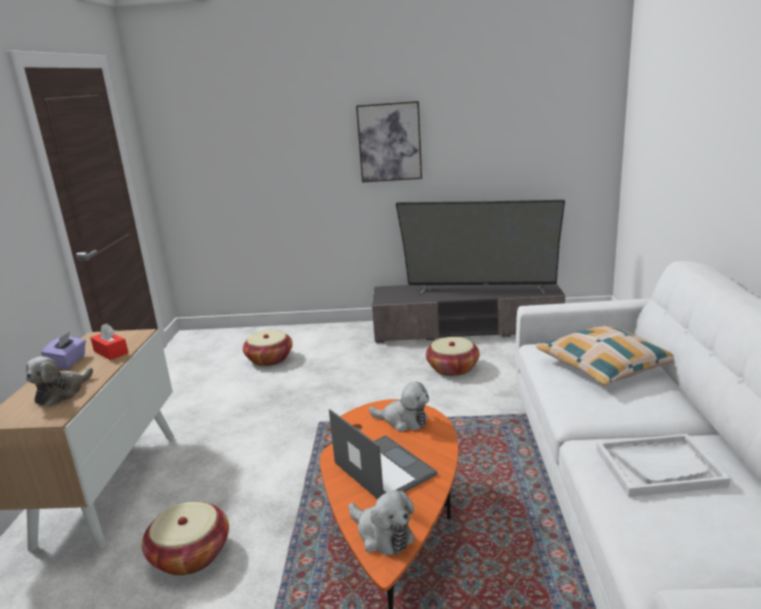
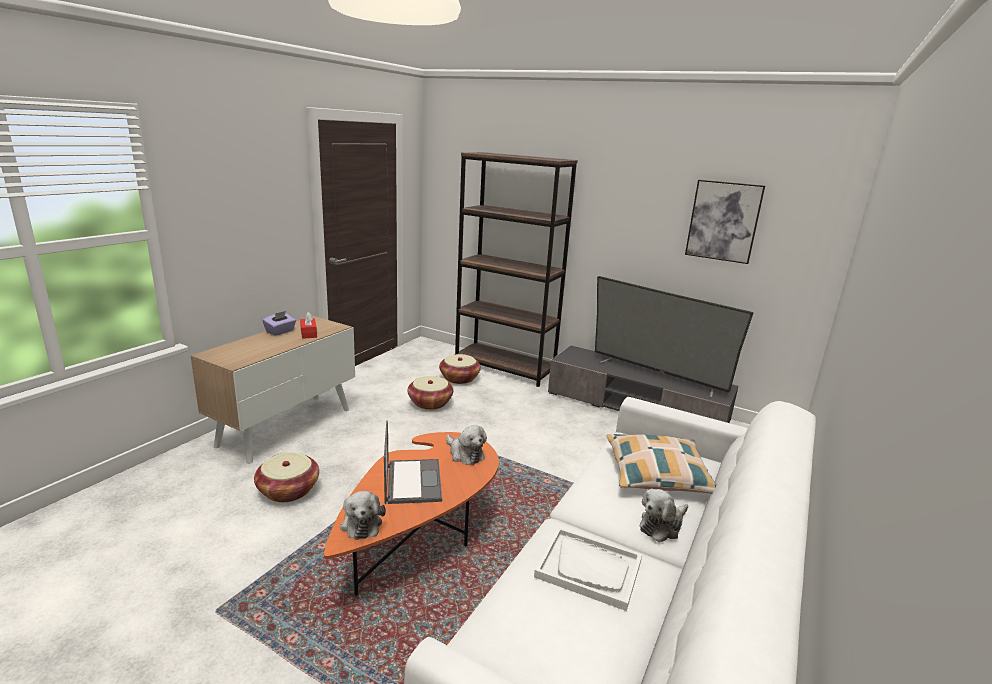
camera: 25 degrees right, 0 degrees up
(62, 393) = (255, 350): plush toy -> plush toy (662, 526)
(307, 333) = (505, 368): none -> brown bookcase
(389, 142) = (608, 221): picture -> picture (723, 221)
(452, 368) = (589, 436): basket -> basket (430, 403)

